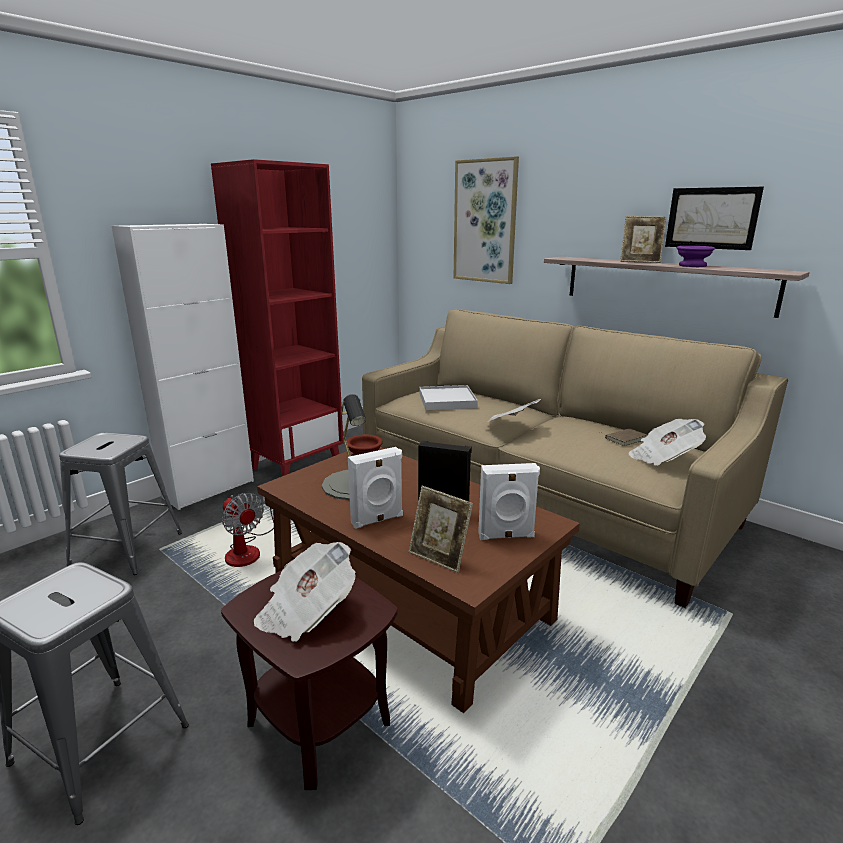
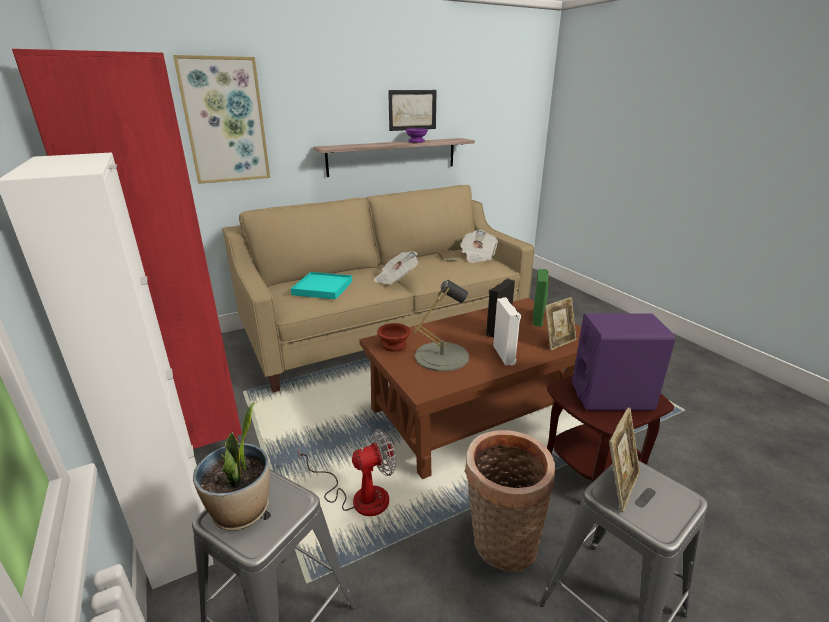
camera: 70 degrees left, 5 degrees up
(104, 441) = (242, 511): none -> potted plant
(193, 646) = (500, 543): none -> basket
(306, 611) = (612, 396): newspaper -> purple speaker
(447, 400) = (323, 288): white tray -> turquoise tray
(506, 536) = (538, 318): white speaker -> green speaker
(640, 262) = (381, 143): picture frame -> picture frame (618, 485)

